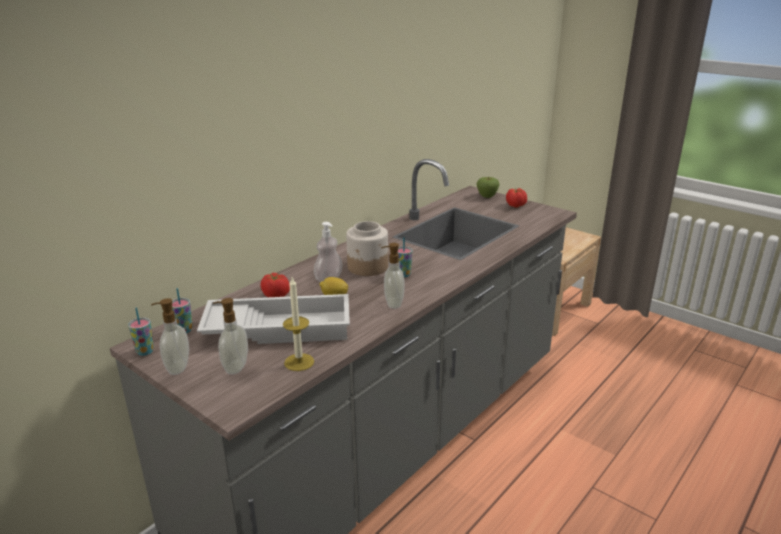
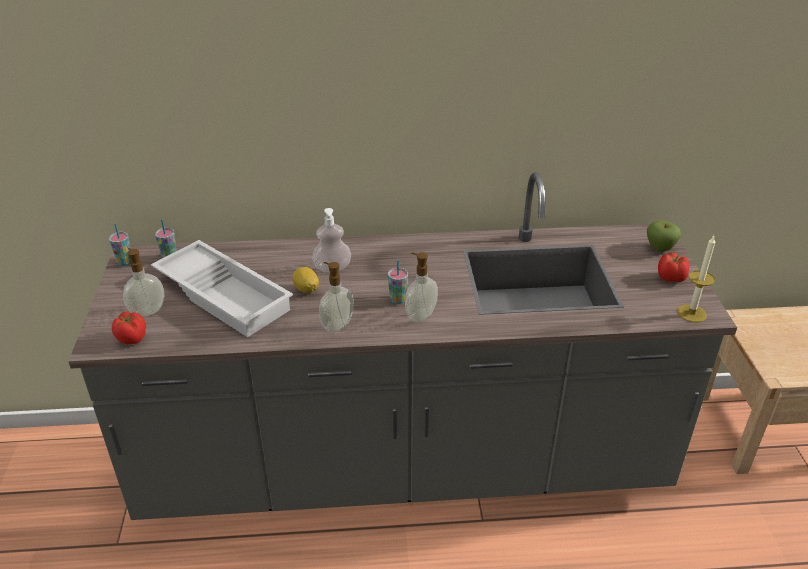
camera: 45 degrees right, 10 degrees up
(177, 368) = (120, 288): soap dispenser -> soap dispenser (420, 315)
(276, 296) = (270, 262): tomato -> tomato (132, 338)
(299, 362) = (187, 335): candle -> candle (691, 313)
(368, 267) = (382, 274): jar -> none

